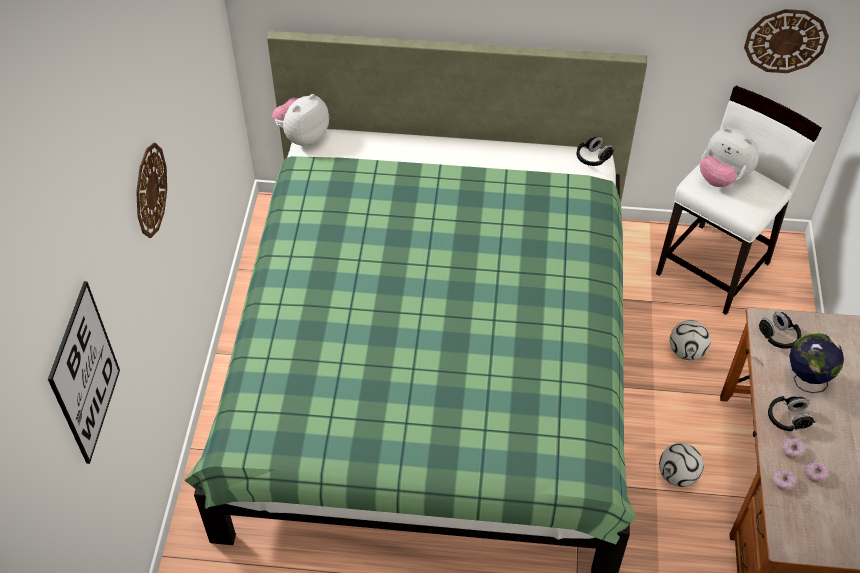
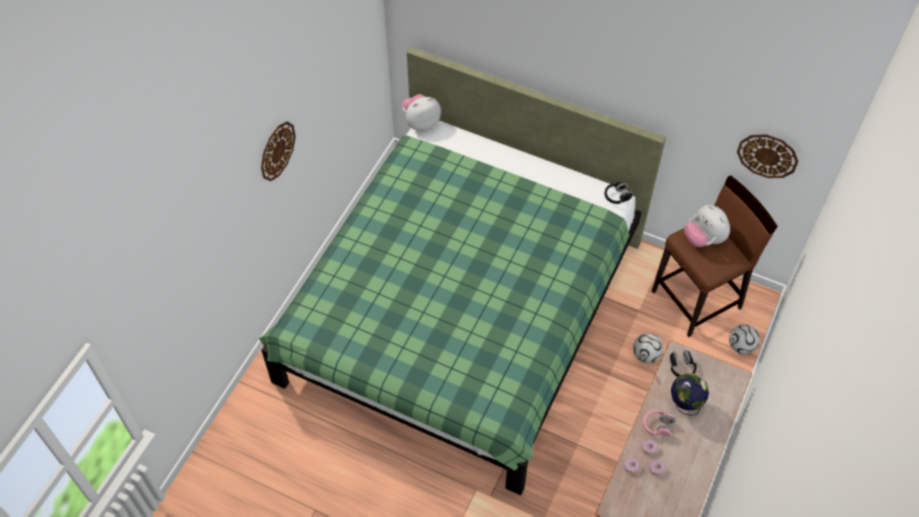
camera: 20 degrees right, 5 degrees up
(85, 374) = (193, 262): picture -> none
(677, 475) = (597, 440): football -> football (741, 346)
(714, 268) = (697, 299): white stool -> brown stool
(788, 419) = (657, 426): black headphones -> pink headphones

